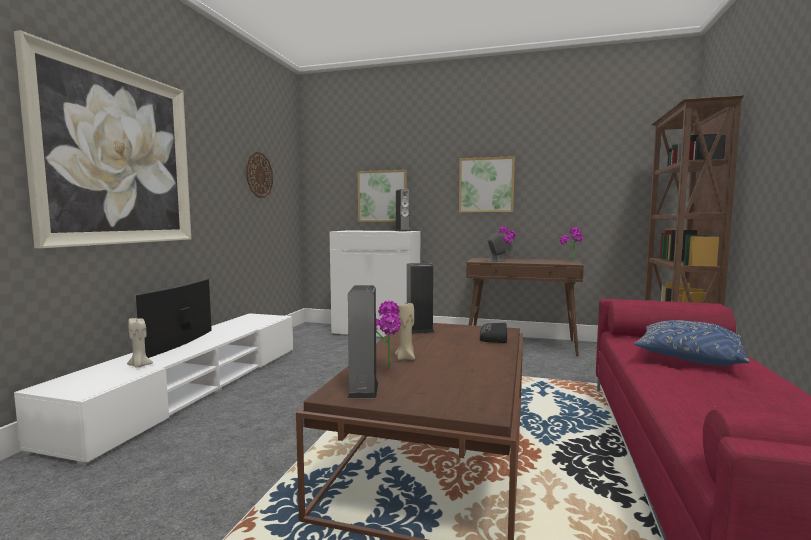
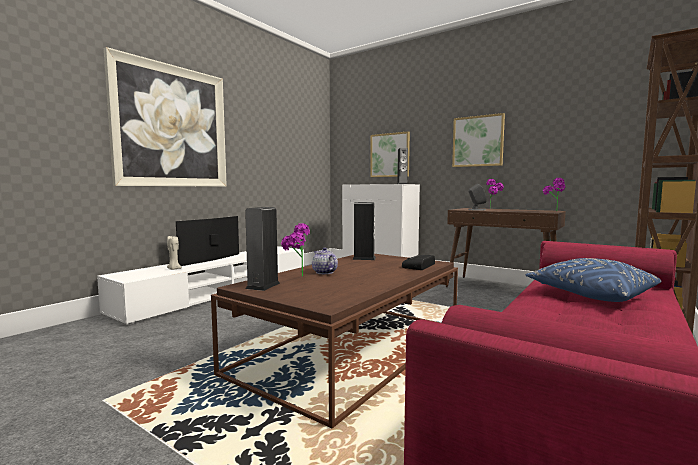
camera: 20 degrees right, 0 degrees up
(259, 175) = (289, 140): wall clock -> none
(406, 358) = (324, 272): beige candle -> teapot

